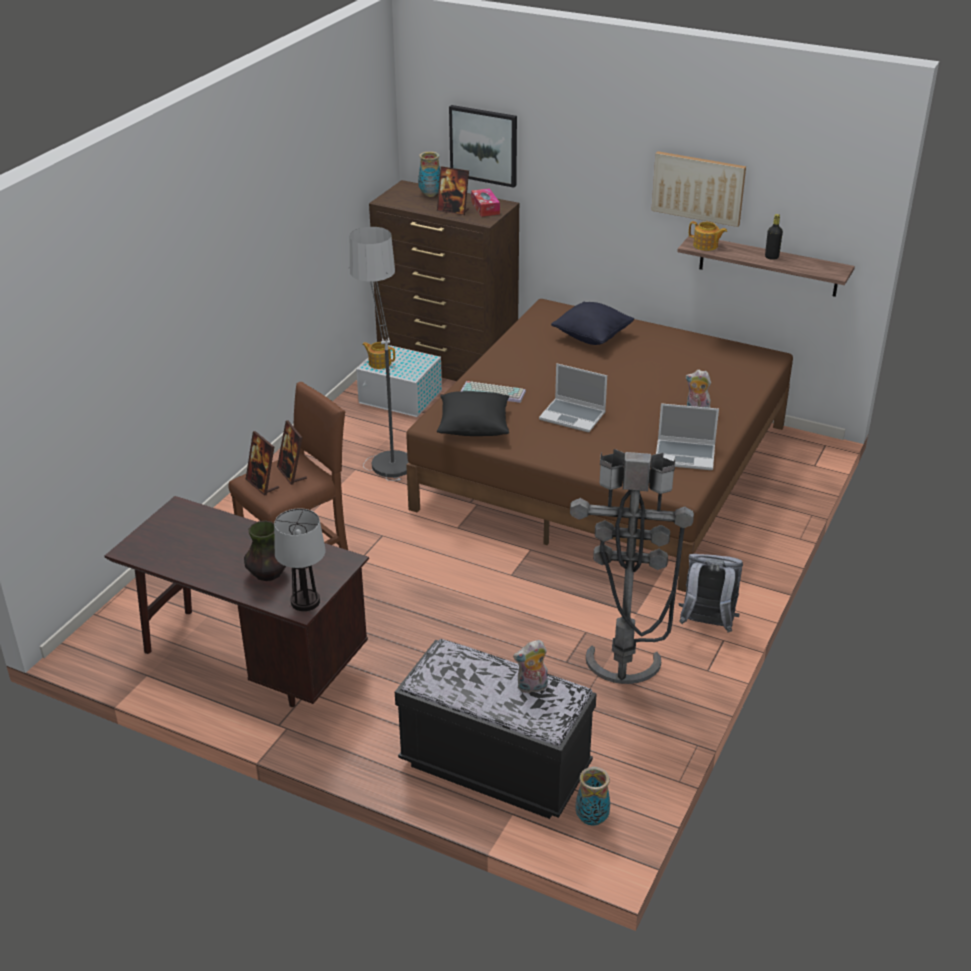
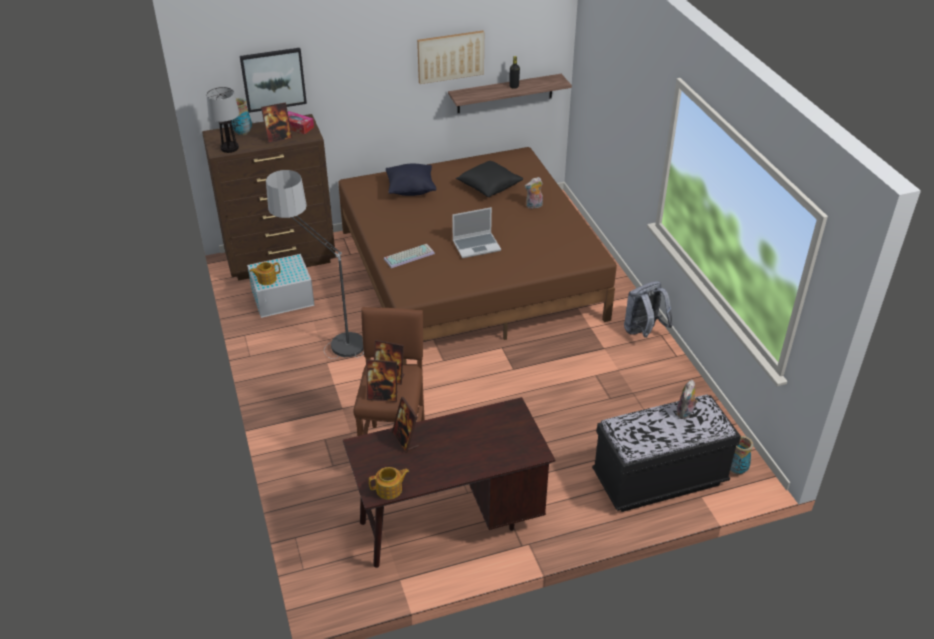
camera: 45 degrees left, 5 degrees up
(217, 527) = (405, 440): none -> picture frame
(268, 574) = (485, 446): vase -> none
(305, 601) = (532, 446): table lamp -> table lamp (229, 148)
(474, 426) = (432, 283): black pillow -> black pillow (489, 187)
(622, 676) = (645, 387): grey floor lamp -> none
(685, 455) = (567, 236): laptop -> none
(706, 245) = (469, 95): teapot -> teapot (389, 489)

